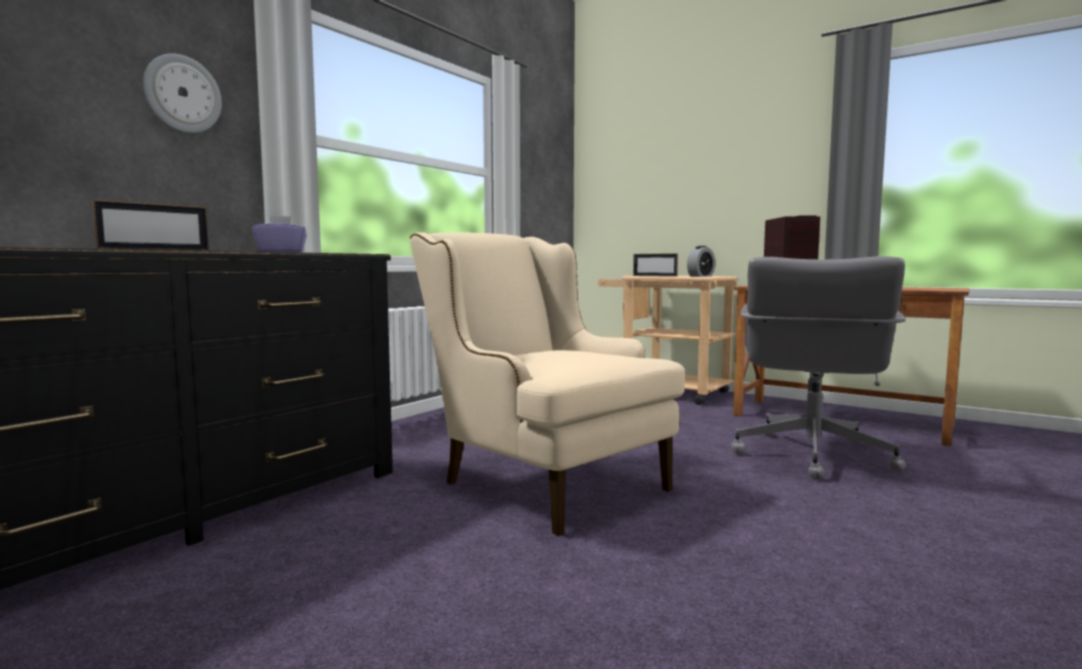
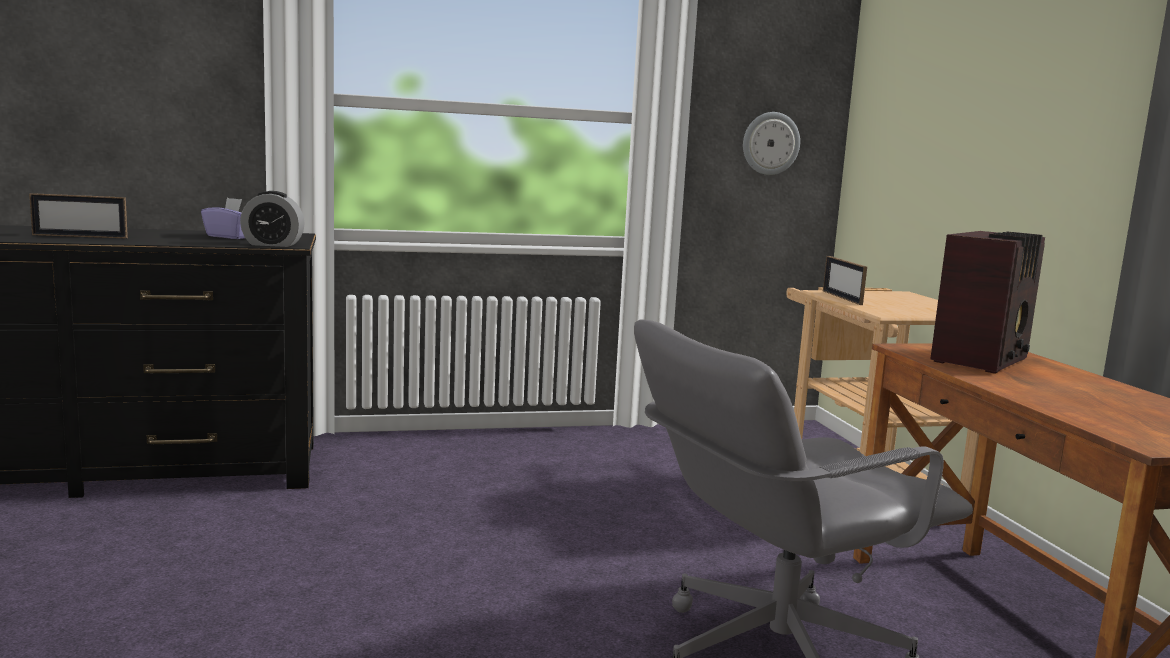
camera: 40 degrees right, 5 degrees up
(182, 94) = (199, 70): wall clock -> wall clock (770, 143)
(541, 479) = (394, 547): beige armchair -> none
(700, 276) = (902, 311): alarm clock -> alarm clock (273, 244)

